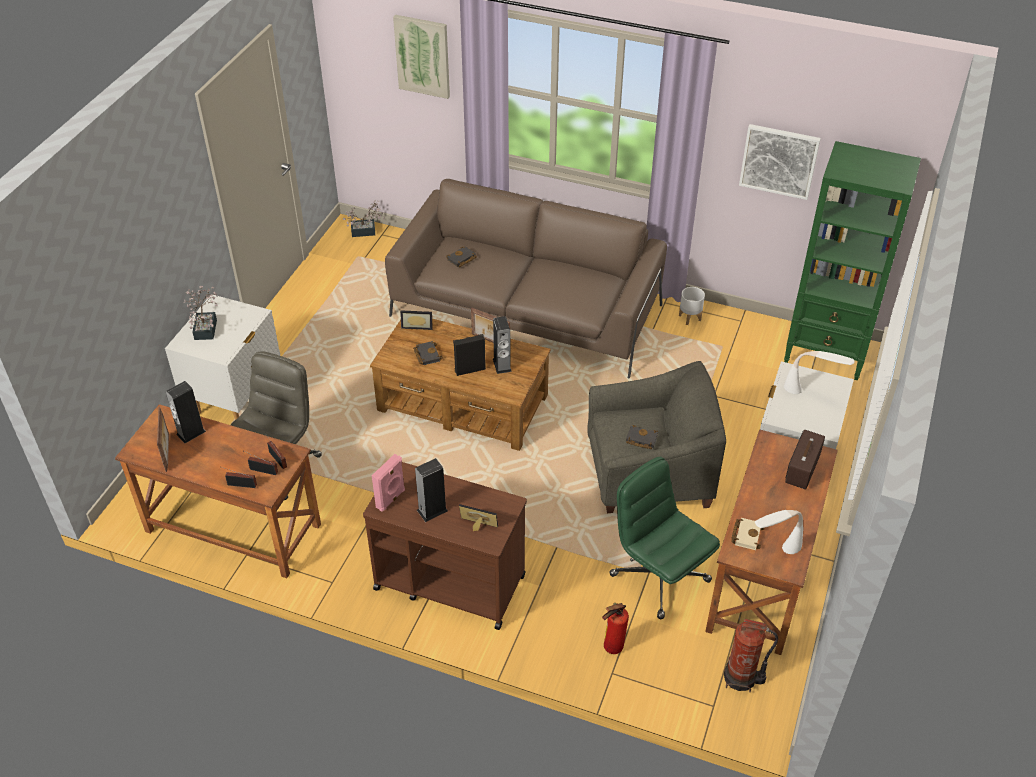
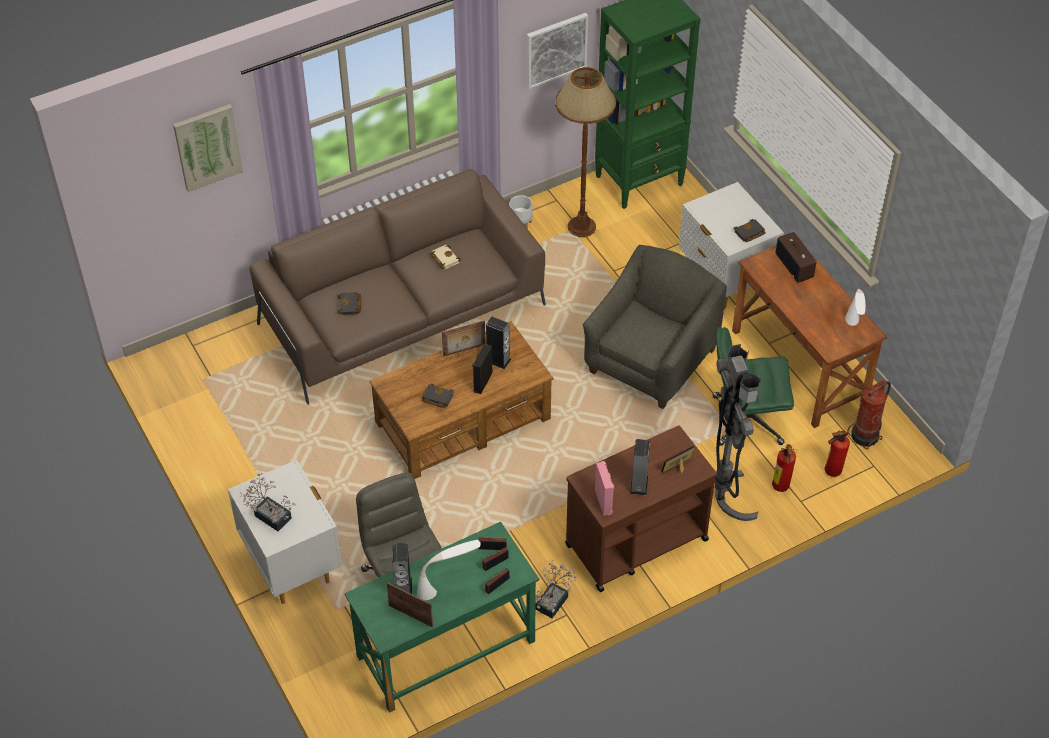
camera: 50 degrees left, 5 degrees up
(233, 528) = (446, 649): brown desk -> green desk
(366, 231) = (175, 353): potted plant -> potted plant (554, 600)
(417, 325) = (395, 383): picture frame -> none
(555, 615) = (724, 500): none -> grey floor lamp
(640, 439) = (656, 333): black book -> black book (749, 233)
(669, 675) = (830, 472): none -> fire extinguisher
(733, 350) = (581, 227): none -> brown floor lamp
(746, 534) = (821, 333): beige book -> beige book (444, 258)
(812, 397) = (732, 214): white table lamp -> white table lamp (449, 589)

